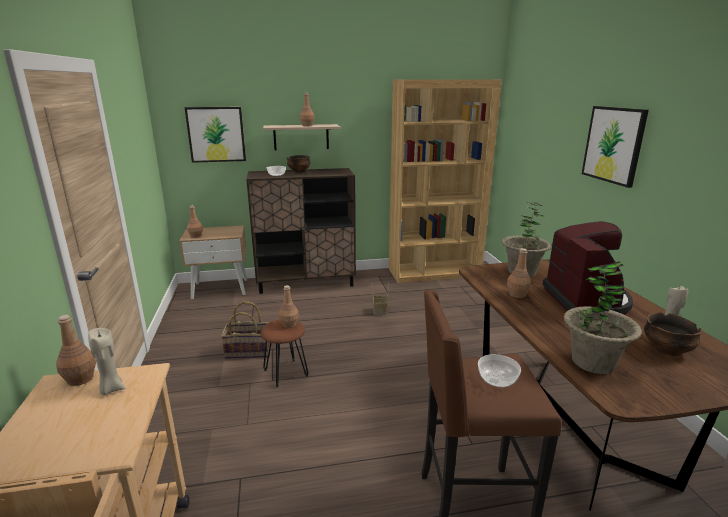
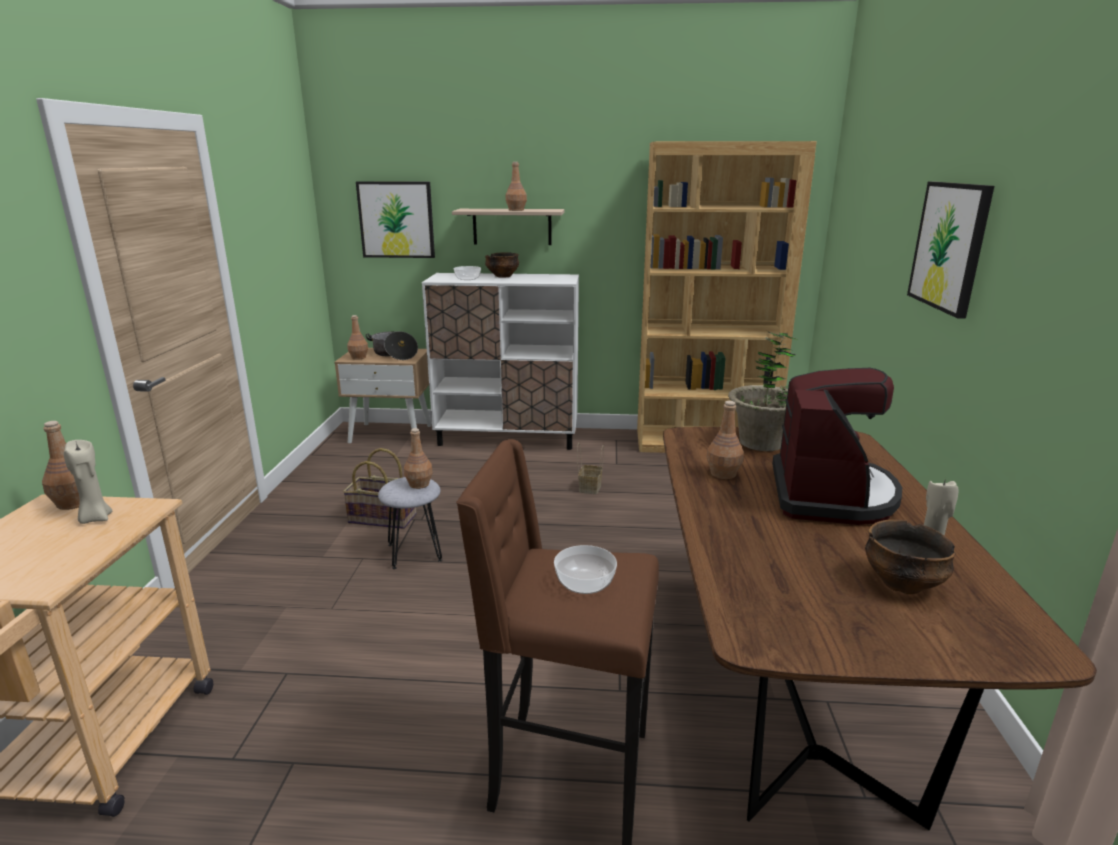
camera: 15 degrees right, 0 degrees up
(221, 231) = (394, 354): none -> cooking pot
(285, 373) = (414, 552): brown stool -> grey stool
(306, 283) = (508, 438): brown cabinet -> white cabinet
(593, 362) = (756, 582): potted plant -> none

